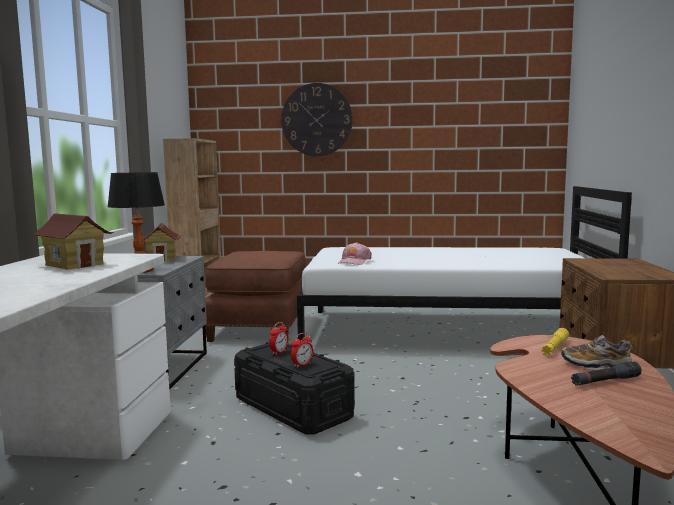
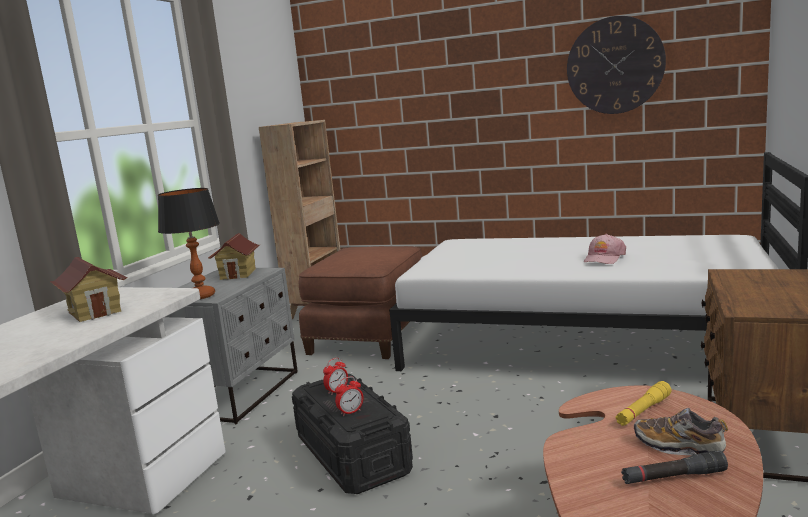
camera: 15 degrees right, 5 degrees up
(317, 120) = (440, 83): wall clock -> wall clock (615, 65)
(354, 261) = (458, 267): pink cap -> pink cap (604, 258)

